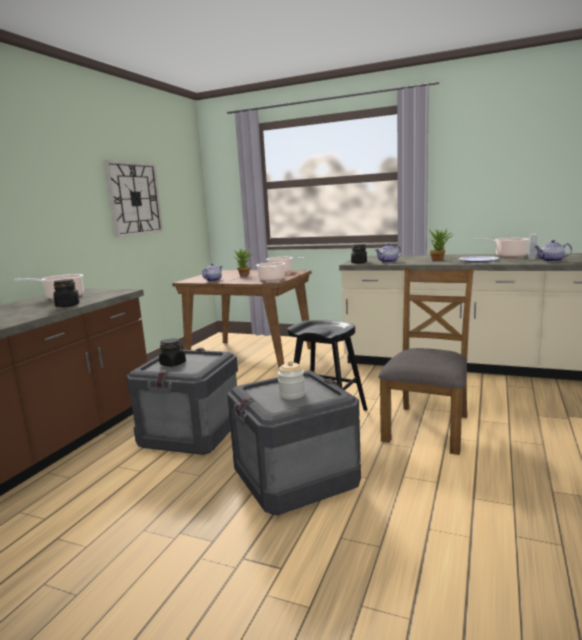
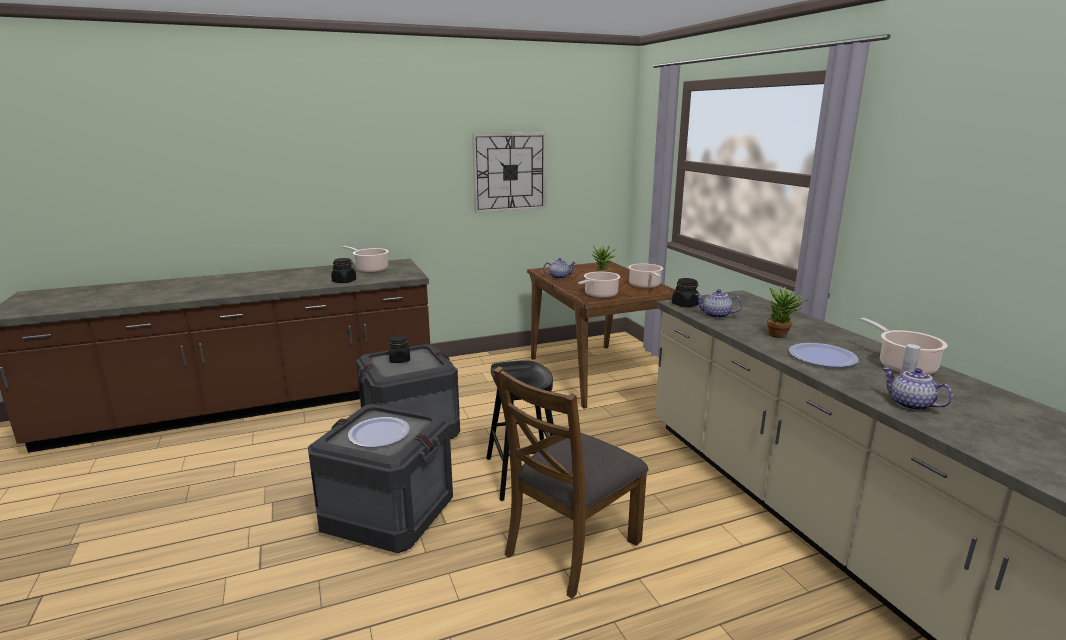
camera: 45 degrees right, 5 degrees up
(292, 394) = (379, 433): jar -> plate
(427, 427) = (571, 547): brown chair -> brown chair turned 150 degrees clockwise

